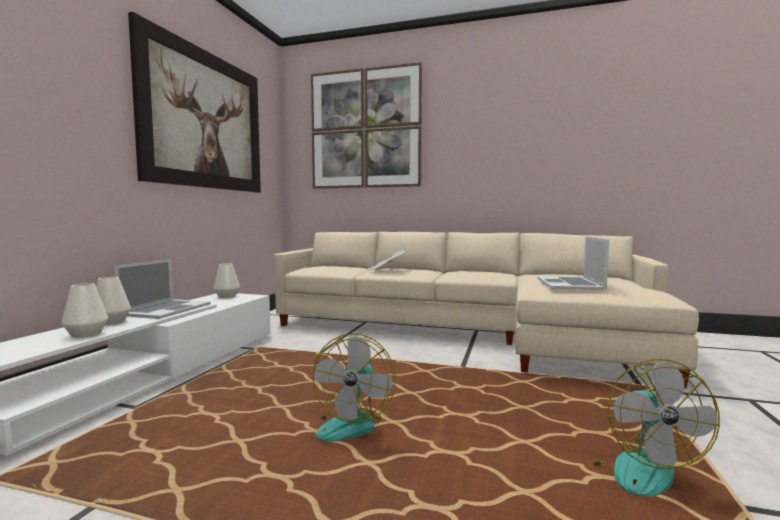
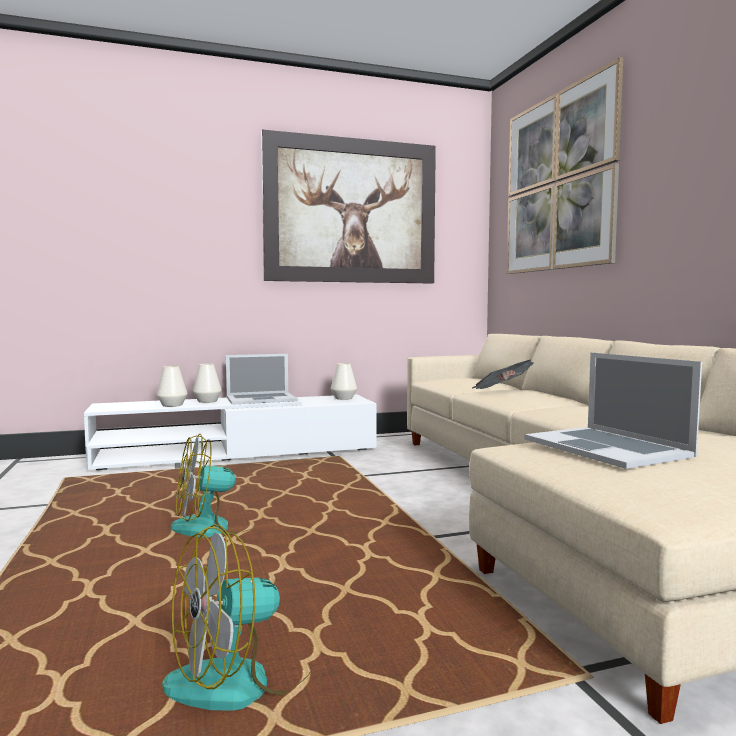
camera: 55 degrees right, 0 degrees up
(570, 284) = (606, 447): laptop -> laptop turned 90 degrees counterclockwise

